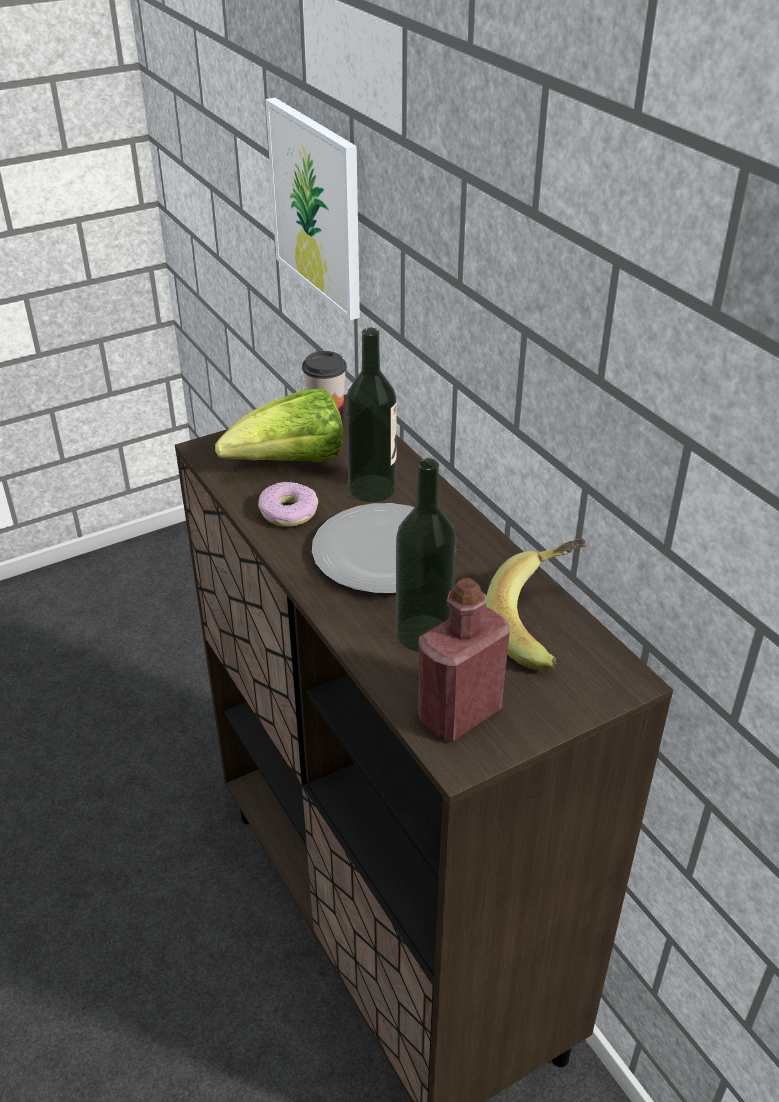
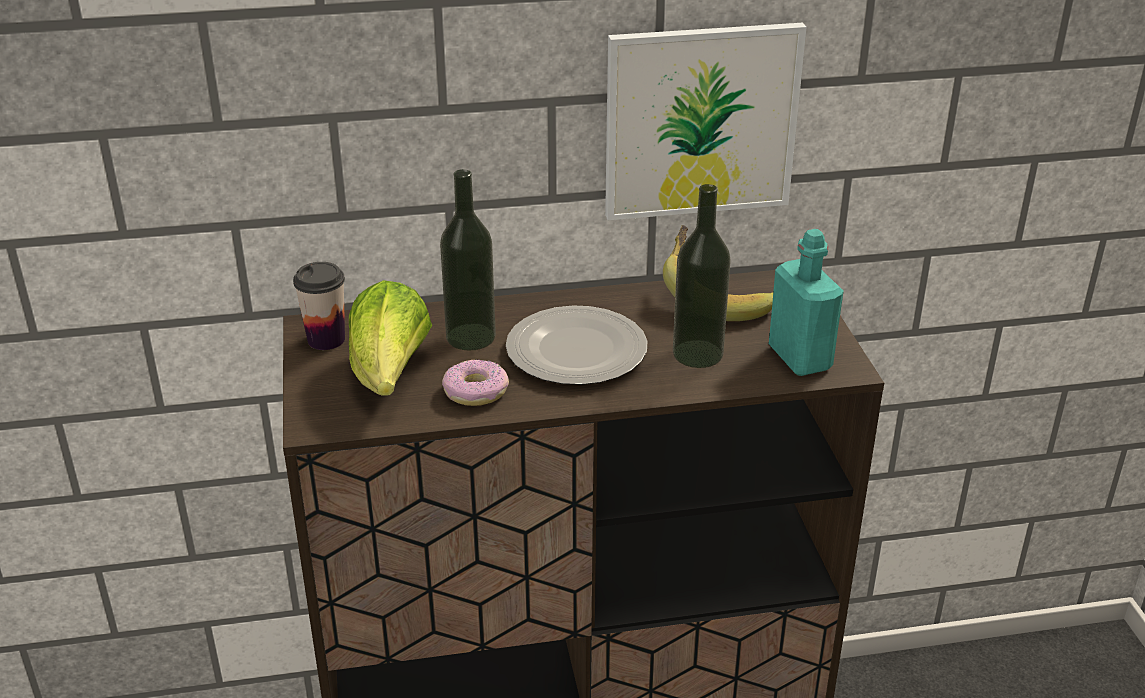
camera: 70 degrees left, 5 degrees down
(317, 207) = (146, 149): picture -> picture (700, 121)
(459, 713) = (800, 358): red bottle -> turquoise bottle

